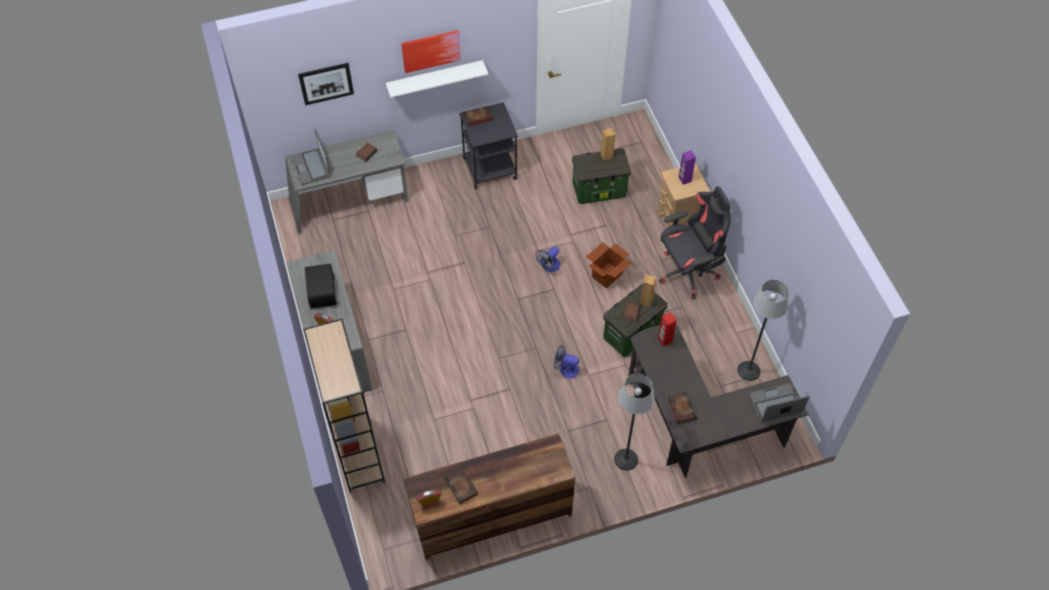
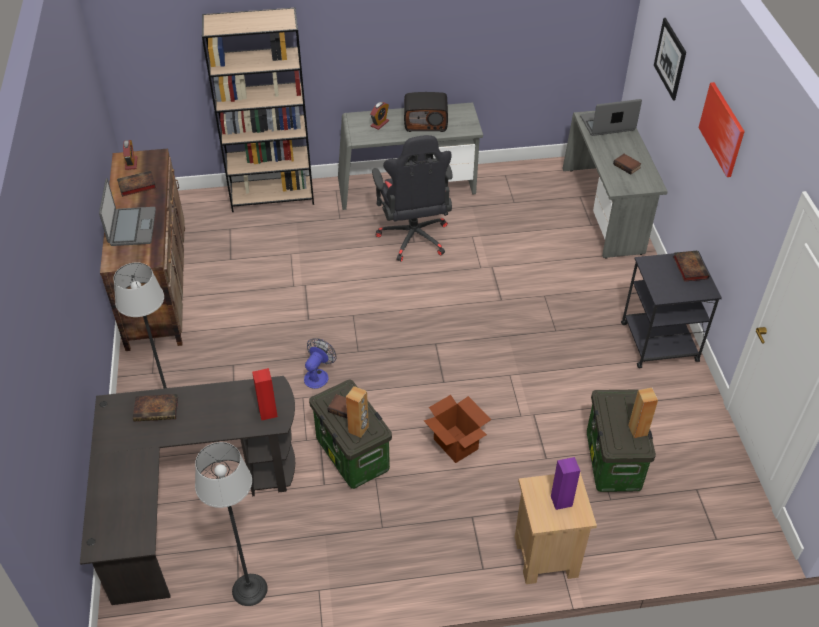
camera: 100 degrees right, 10 degrees down
(435, 79) = (710, 176): white shelf -> none
(549, 267) = (480, 382): fan -> none
(687, 273) = (442, 547): black office chair -> black office chair (413, 237)
(775, 404) = (114, 522): laptop -> laptop (132, 227)

